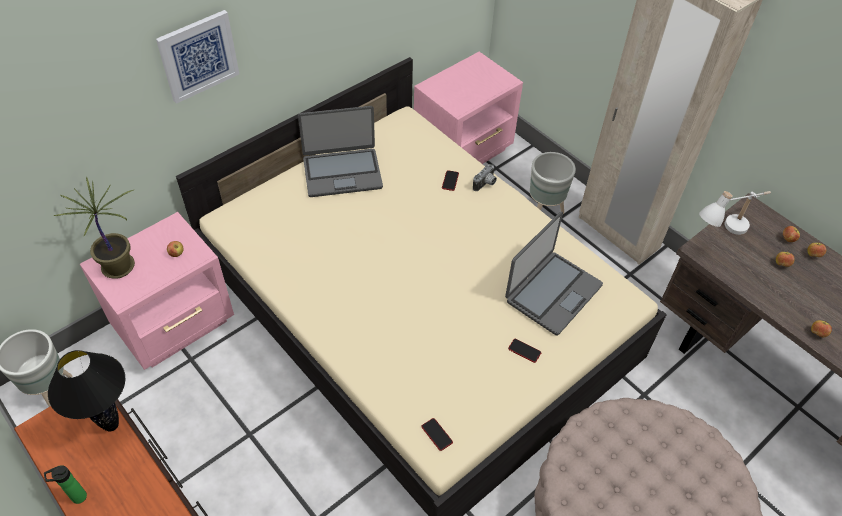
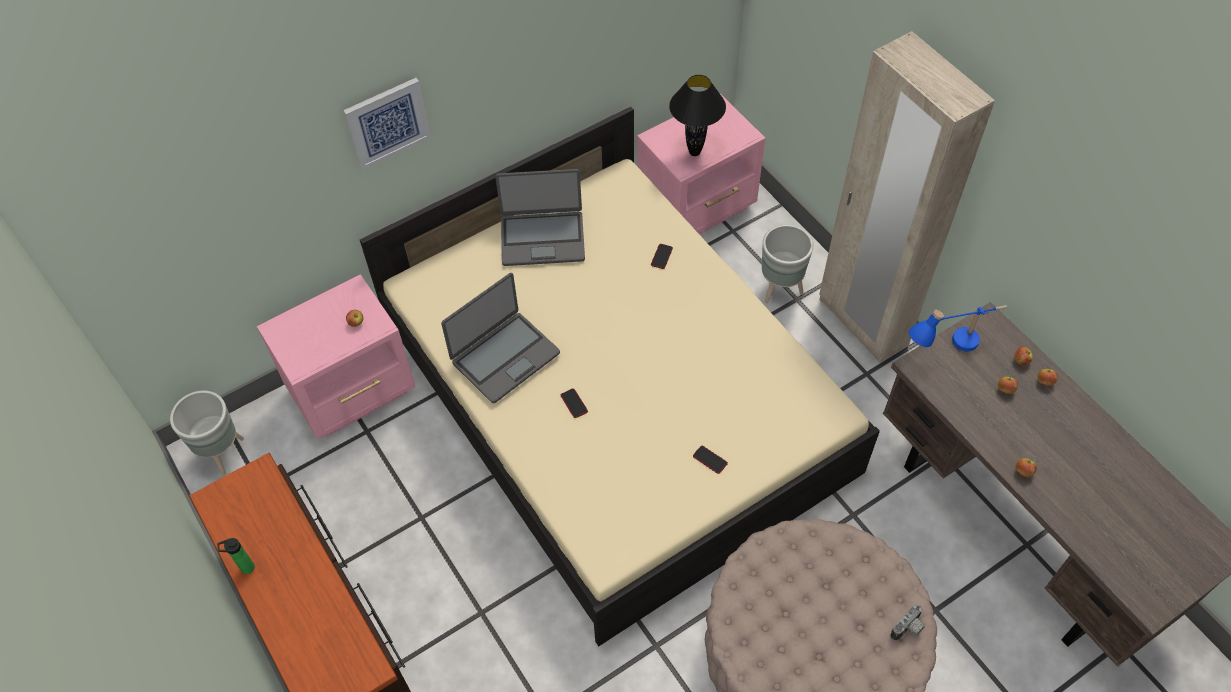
camera: 10 degrees right, 5 degrees up
(112, 425) = (281, 501): black table lamp -> black table lamp (695, 152)
(120, 267) = (297, 333): potted plant -> none
(437, 434) = (603, 540): phone -> phone (574, 403)
(485, 184) = (701, 264): camera -> camera (908, 629)
(552, 292) = (752, 397): laptop -> laptop (504, 357)
(724, 233) = (949, 348): white table lamp -> blue table lamp

